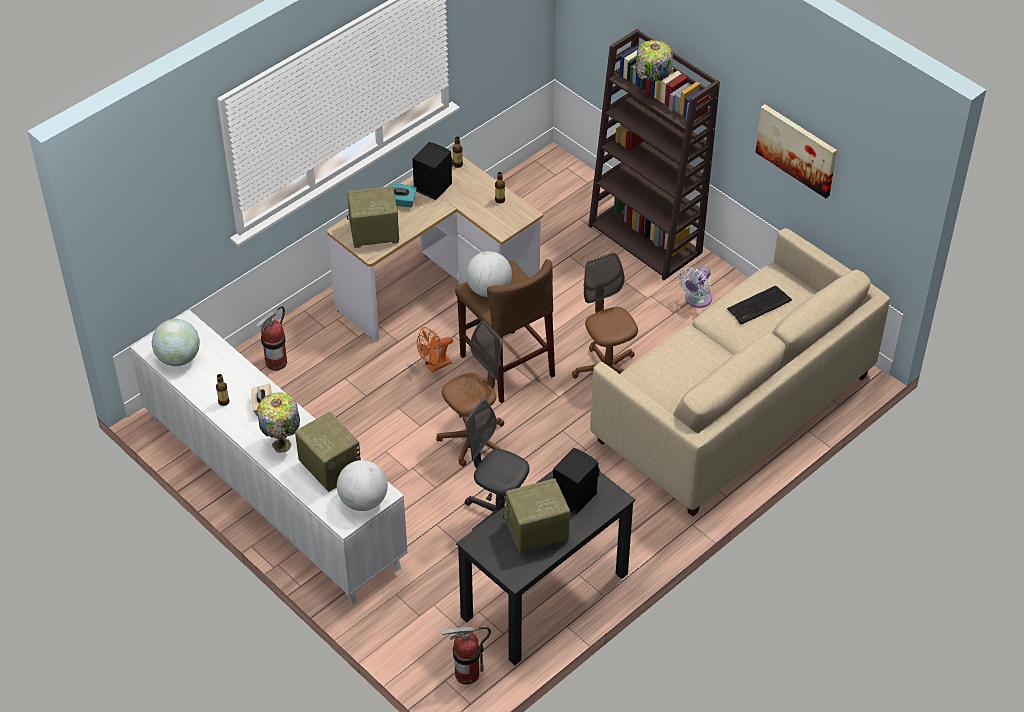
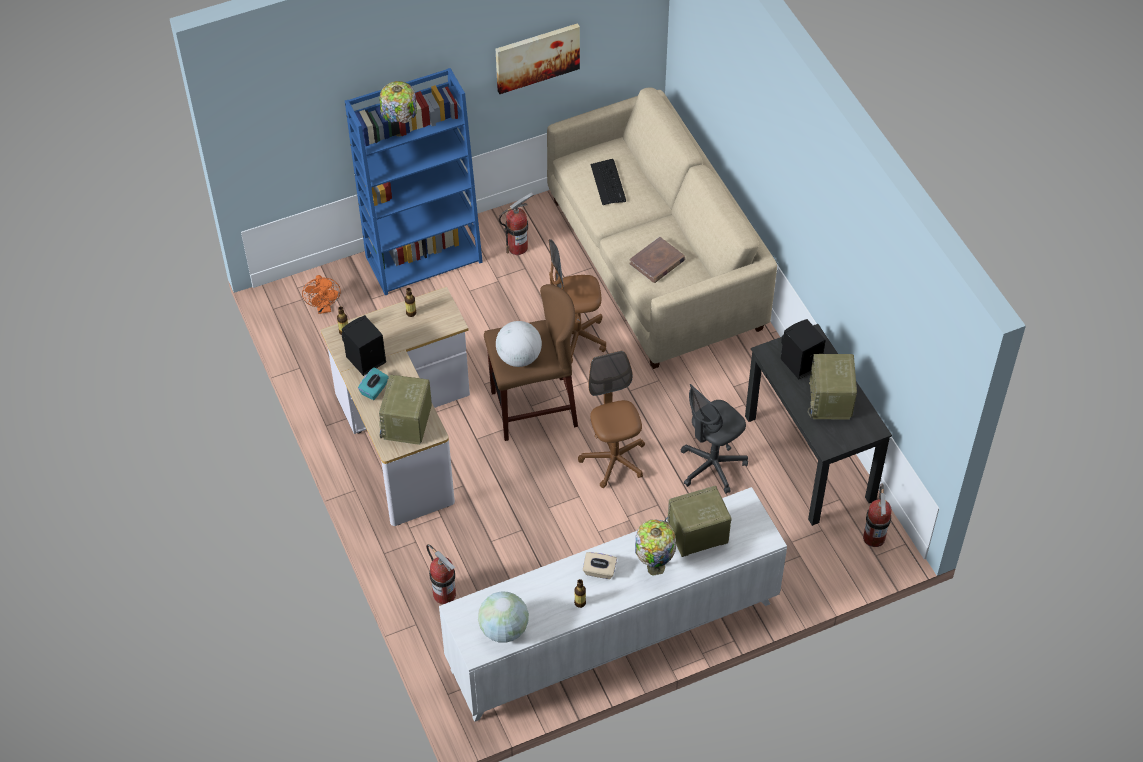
camera: 70 degrees left, 5 degrees up
(363, 501) = (748, 519): globe -> none
(434, 366) = (508, 464): orange fan -> orange fan (324, 308)
(646, 239) = (424, 258): brown bookcase -> blue bookcase
(675, 369) = (657, 262): none -> brown book
(696, 300) = (517, 247): white fan -> fire extinguisher

